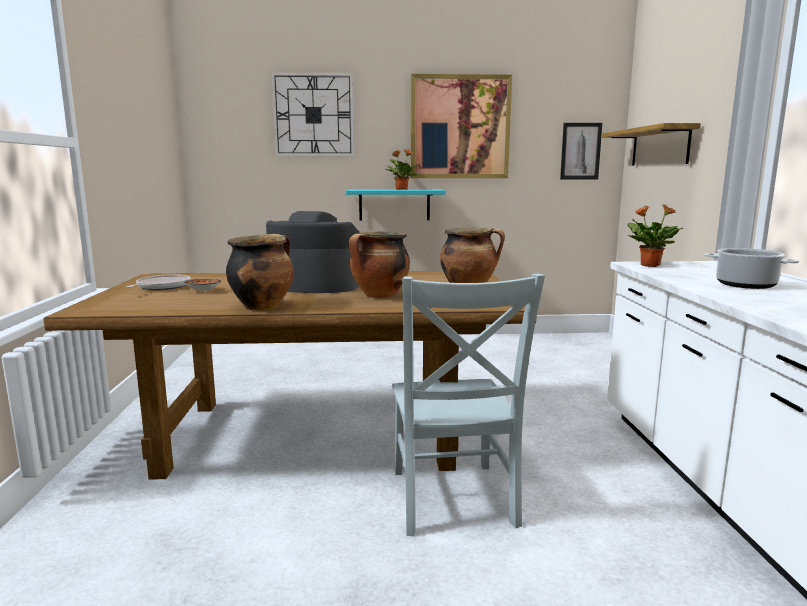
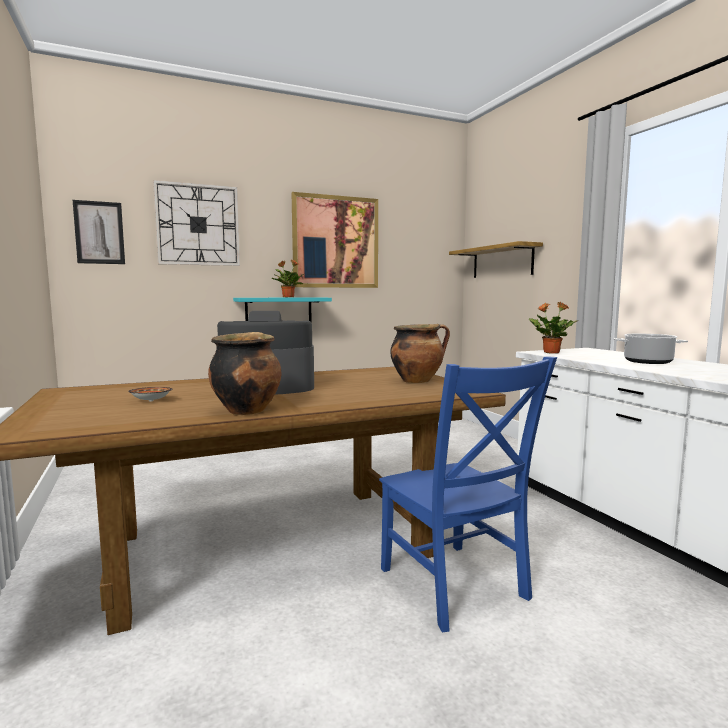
camera: 20 degrees left, 5 degrees down
(161, 287) = (91, 400): frying pan -> none
(379, 296) = (349, 392): cooking pot -> none
(452, 501) = (455, 587): grey chair -> blue chair
(580, 151) = (432, 266): picture -> picture (99, 232)

